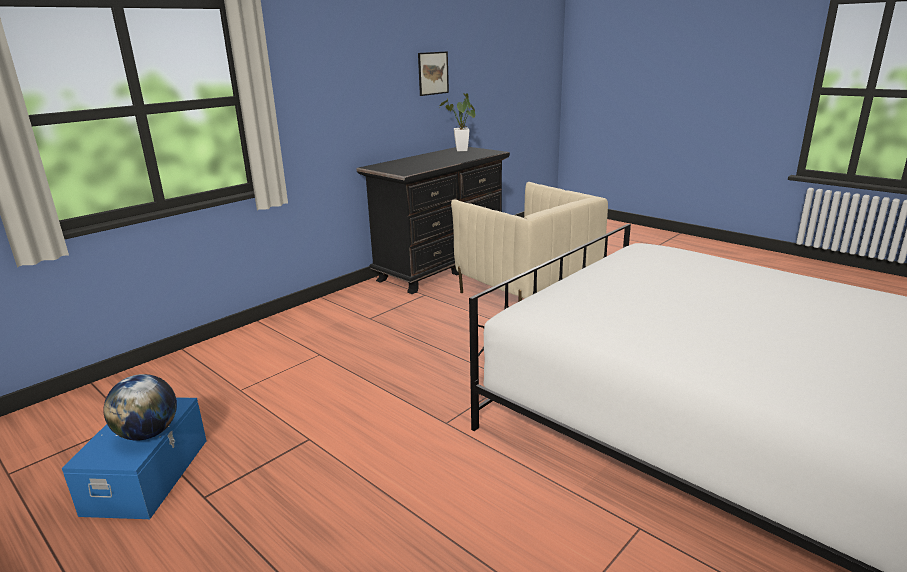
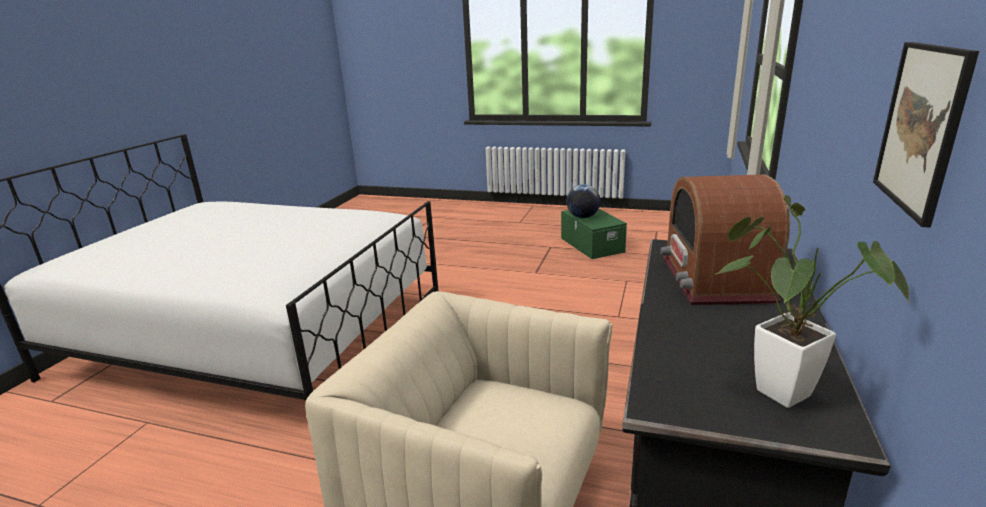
camera: 155 degrees right, 0 degrees up
(149, 475) = (591, 245): blue storage box -> green storage box
(418, 164) = (715, 279): none -> radio

